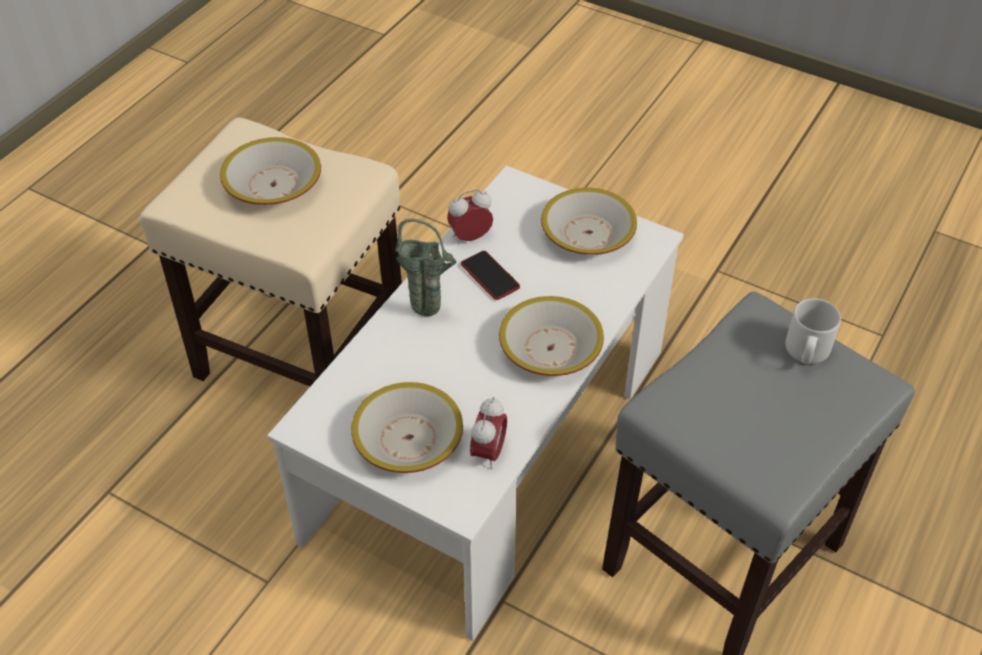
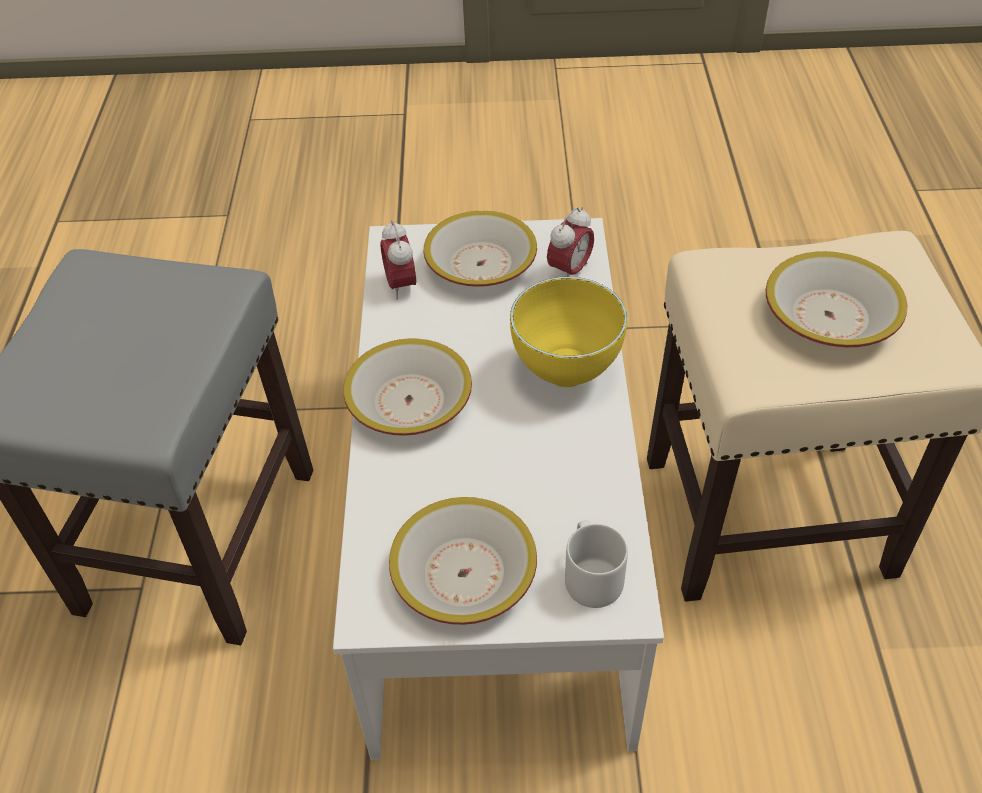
camera: 150 degrees right, 0 degrees up
(429, 315) = (564, 375): green vase -> yellow bowl
(470, 237) = (606, 490): alarm clock -> alarm clock (569, 271)
(490, 276) = (539, 451): phone -> none
(806, 352) = (79, 402): grey mug -> grey mug (591, 576)

